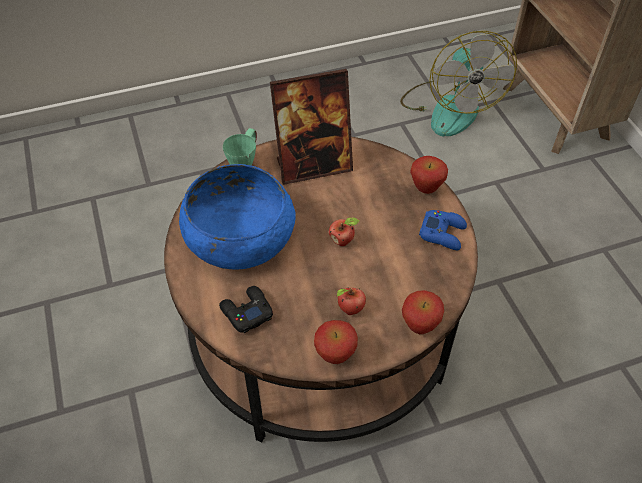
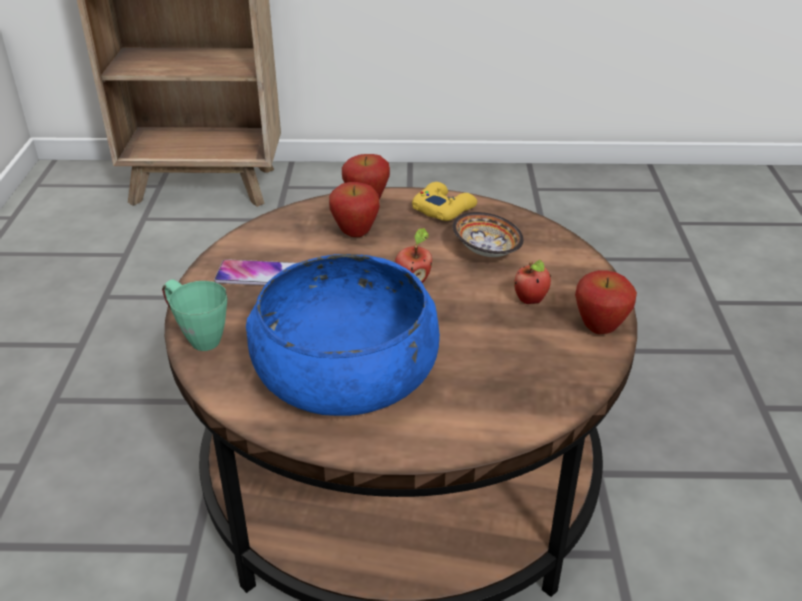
camera: 70 degrees left, 15 degrees down
(246, 312) = (497, 393): black game controller -> none
(313, 166) = (257, 274): picture frame -> phone
(399, 271) = (486, 251): none -> bowl
(419, 326) = (575, 257): apple -> apple (355, 234)
(443, 233) = (443, 208): blue game controller -> yellow game controller
(449, 107) = (119, 251): fan -> none

